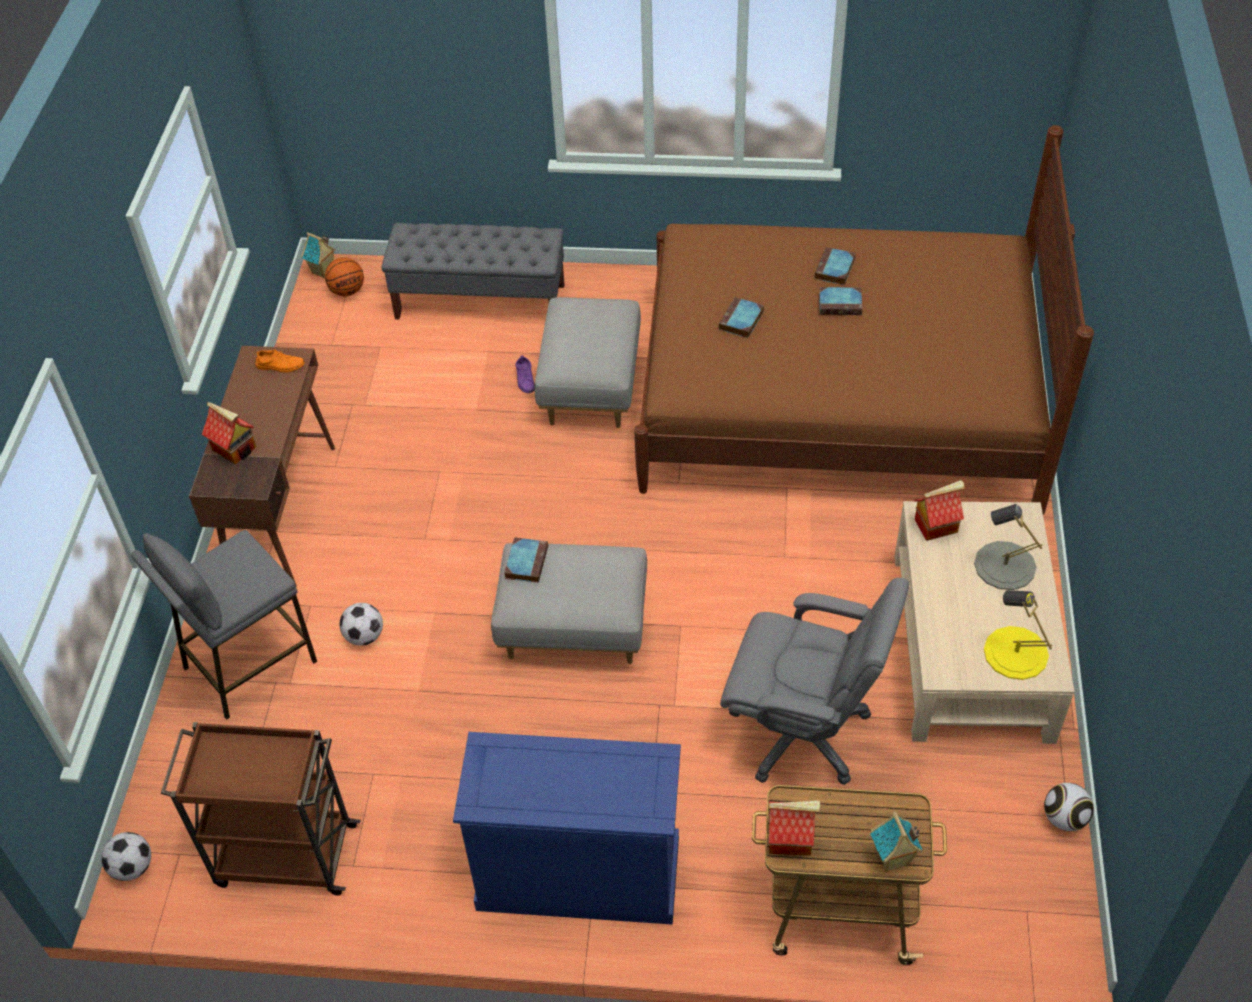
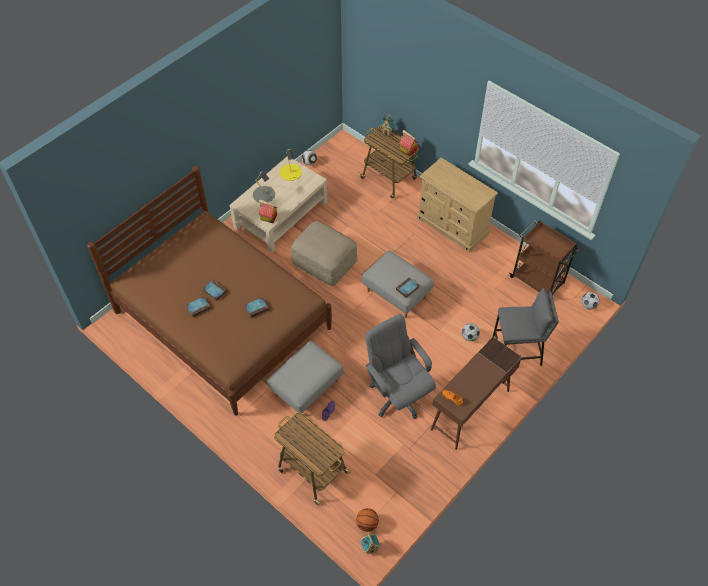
camera: 145 degrees left, 5 degrees up
(235, 448) = (493, 367): toy house -> none
(481, 301) = (312, 470): grey bench -> cart
(578, 873) = (452, 226): blue dresser -> beige dresser
(775, 601) = (324, 263): none -> beige ottoman
(802, 732) = (355, 222): grey office chair -> grey office chair (397, 395)

